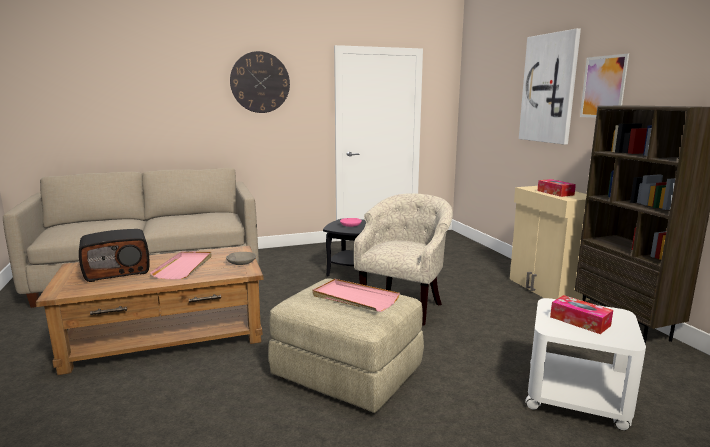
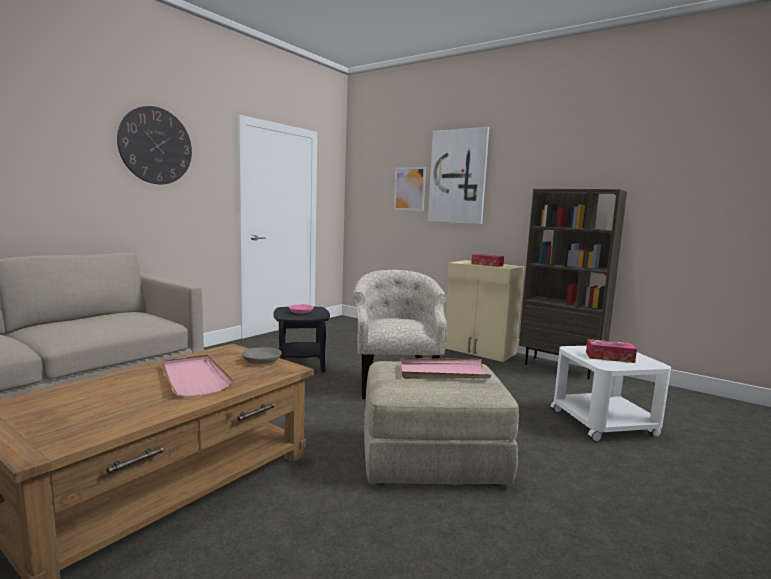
camera: 35 degrees left, 5 degrees down
(117, 271) = (93, 401): radio -> none
(603, 87) = (515, 176): picture -> picture (409, 189)

